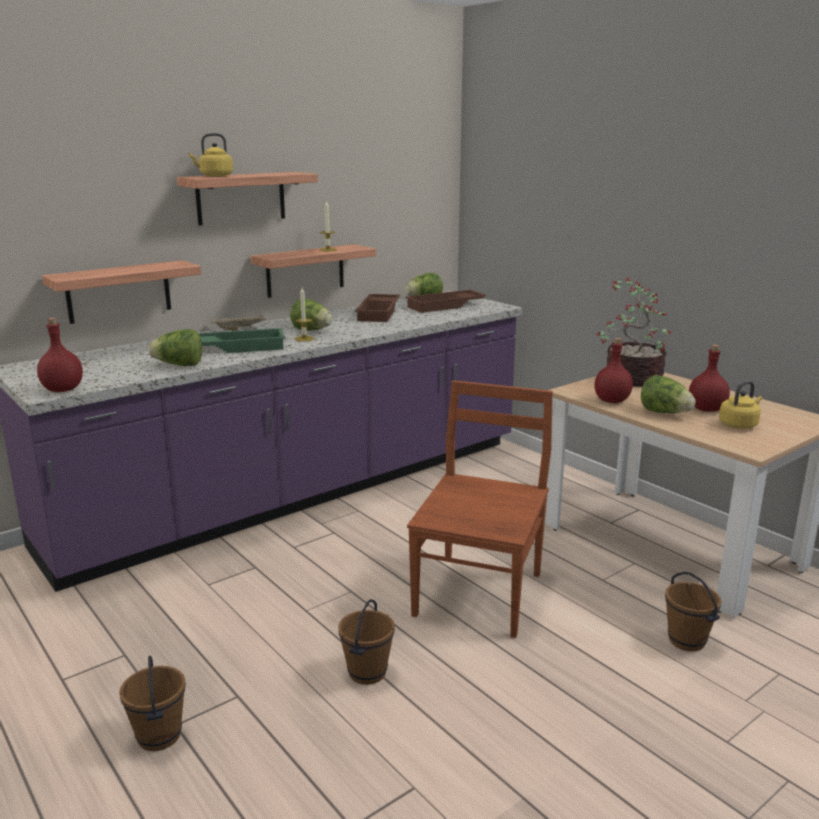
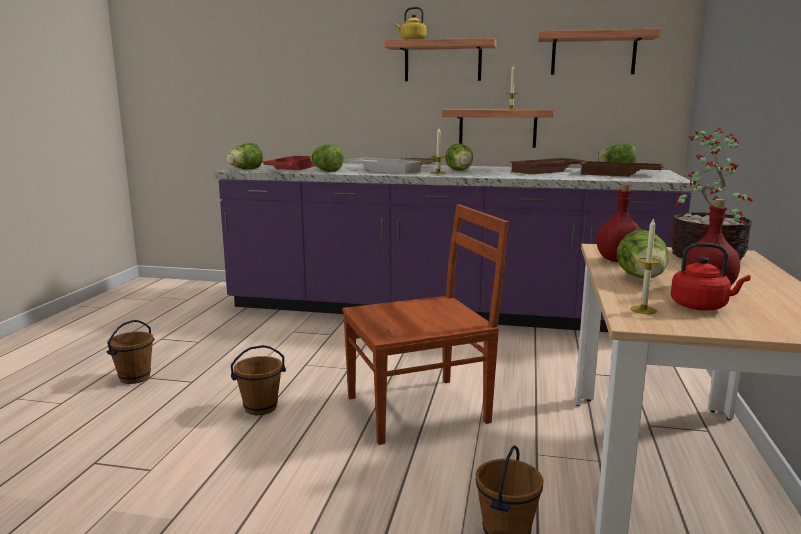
camera: 50 degrees right, 5 degrees down
(63, 389) = (245, 170): red bottle -> lettuce
(113, 371) = (291, 168): none -> red tray
(119, 291) = (342, 125): shelf -> shelf (593, 54)
(238, 347) = (385, 170): green tray -> white tray
(730, 439) = (643, 310): none -> candle
(739, 425) = (701, 306): yellow kettle -> red kettle

